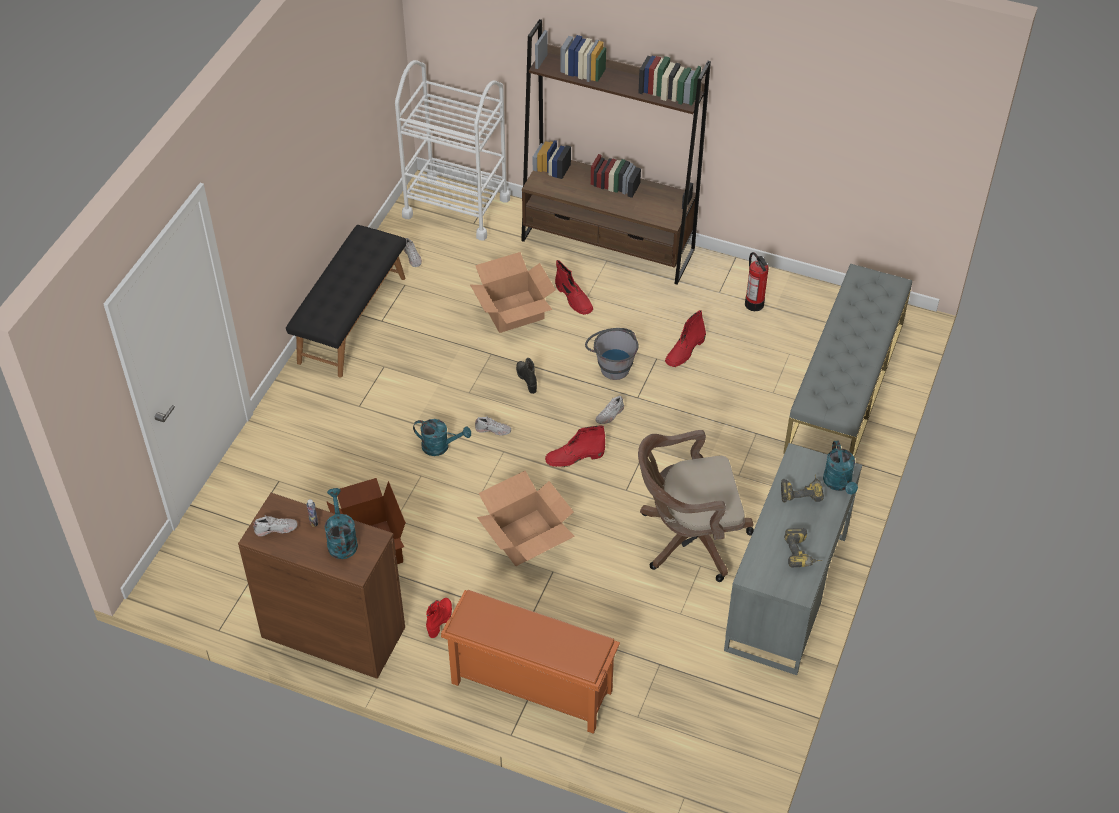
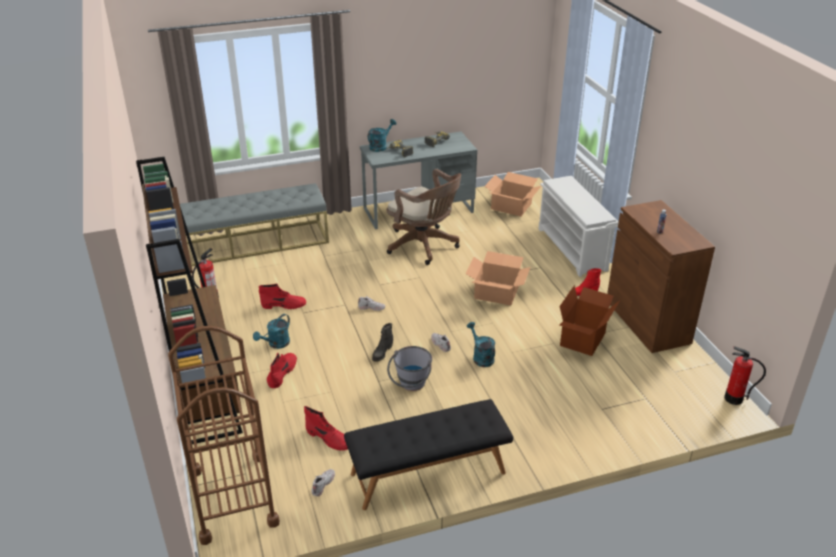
camera: 130 degrees left, 15 degrees down
(168, 592) = (733, 399): none -> fire extinguisher
(276, 528) = (685, 240): white shoe -> none
(341, 540) = (652, 218): turquoise watering can -> turquoise watering can (276, 344)
(456, 207) = (233, 497): white cart -> brown cart
(514, 312) = (326, 393): cardboard box -> cardboard box (511, 206)
(529, 687) = (573, 249): orange shoe rack -> white shoe rack
(574, 457) = (420, 304): red boot -> red boot (329, 439)
(611, 365) = (329, 326): grey bucket -> grey bucket (411, 386)

